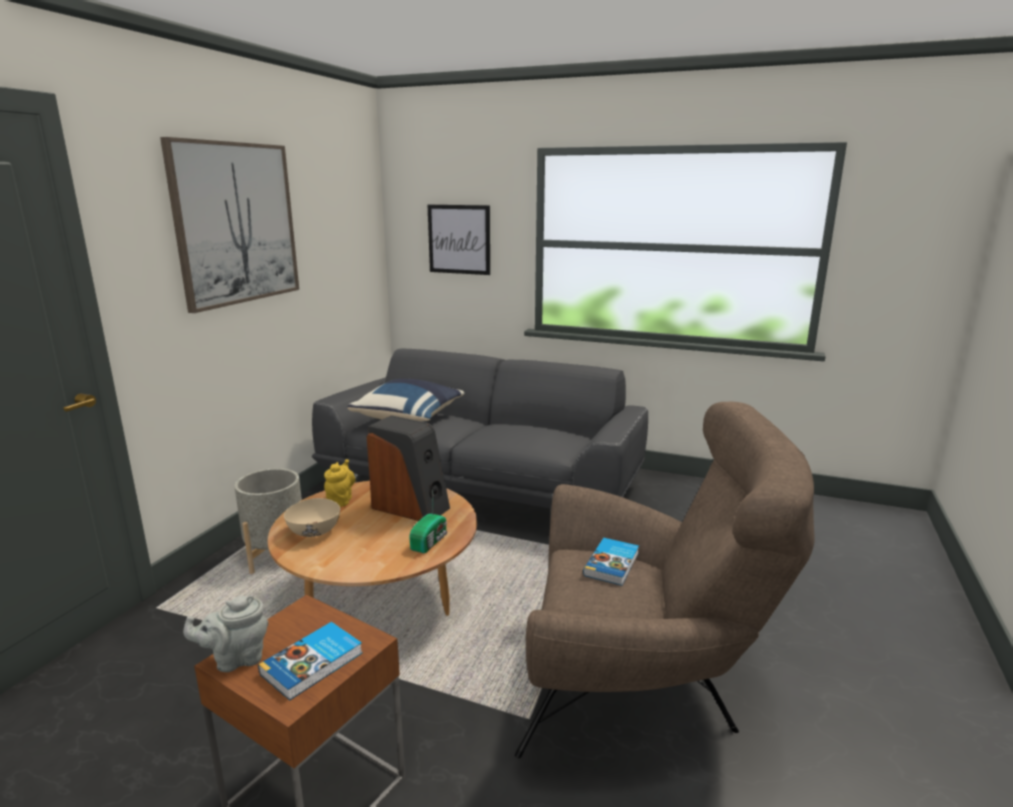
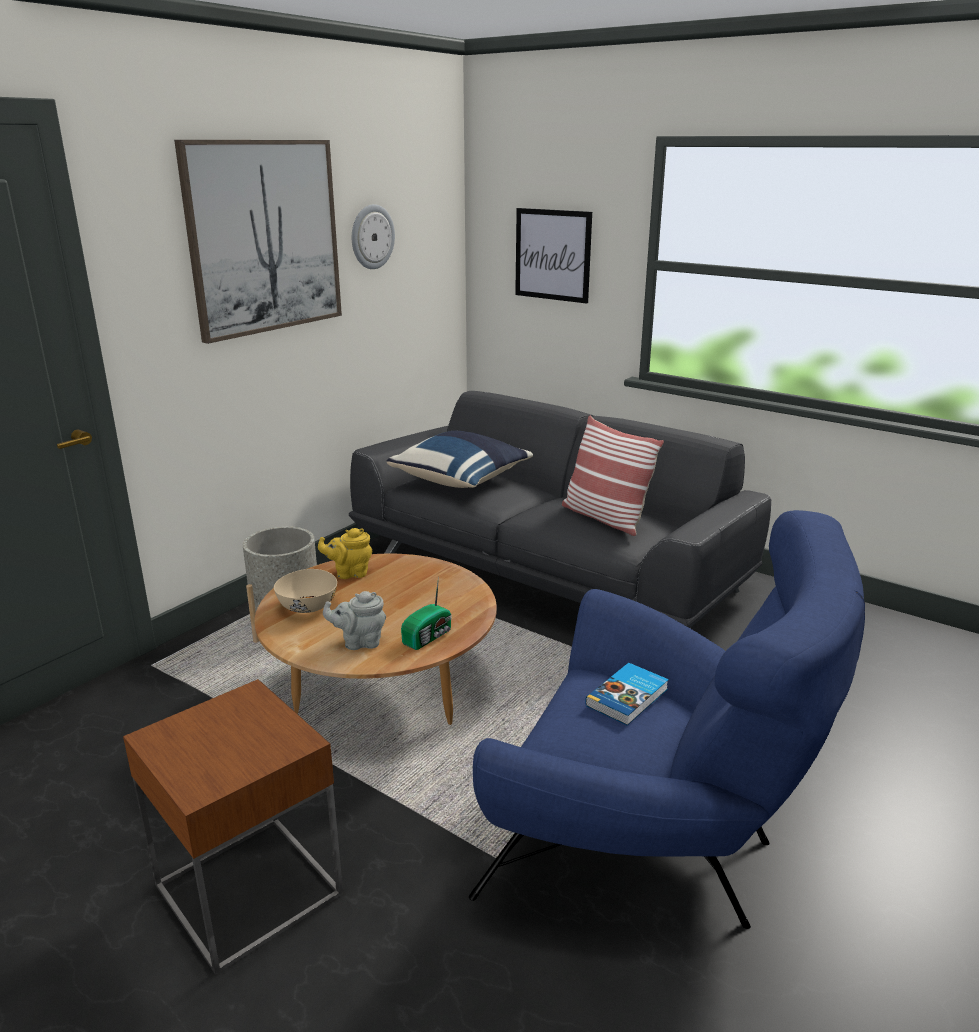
camera: 15 degrees right, 5 degrees up
(236, 659) = (163, 736): grey teapot -> grey teapot (359, 642)
(313, 663) = (235, 755): book -> none
(318, 226) = (371, 237): none -> wall clock
(340, 500) = (349, 573): yellow teapot -> yellow teapot turned 120 degrees counterclockwise
(411, 507) = (424, 592): speaker -> none
(535, 434) = (605, 518): none -> pillow
(644, 683) = (654, 846): brown armchair -> blue armchair

